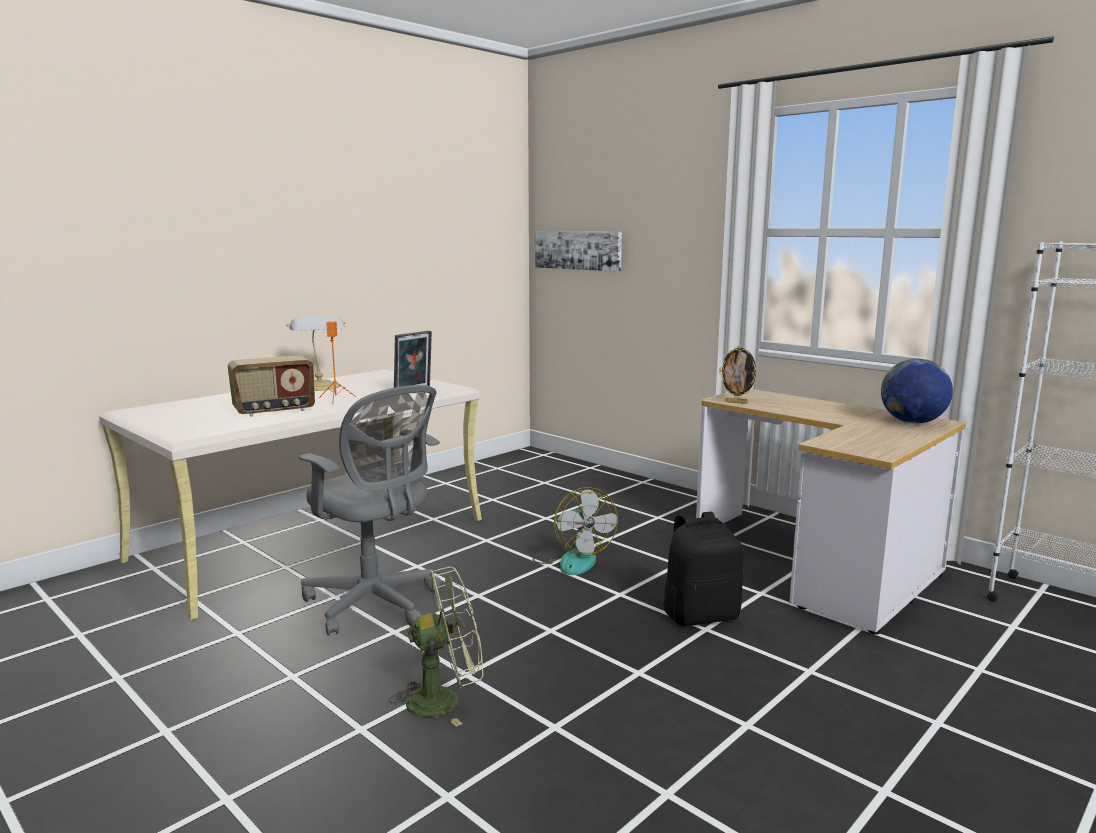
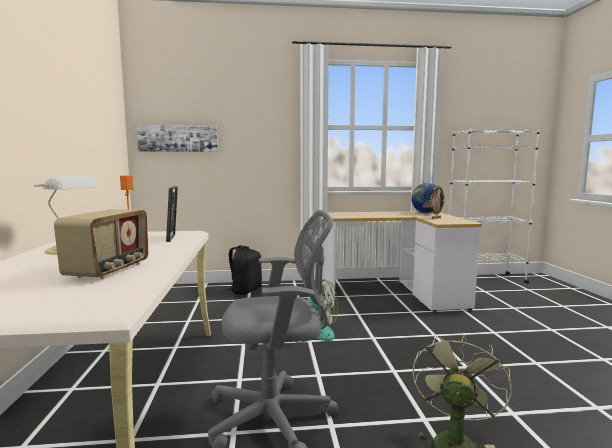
camera: 50 degrees left, 5 degrees down
(701, 615) = (419, 330): black backpack -> black backpack (245, 290)
(737, 402) = (349, 216): picture frame -> picture frame (435, 218)

